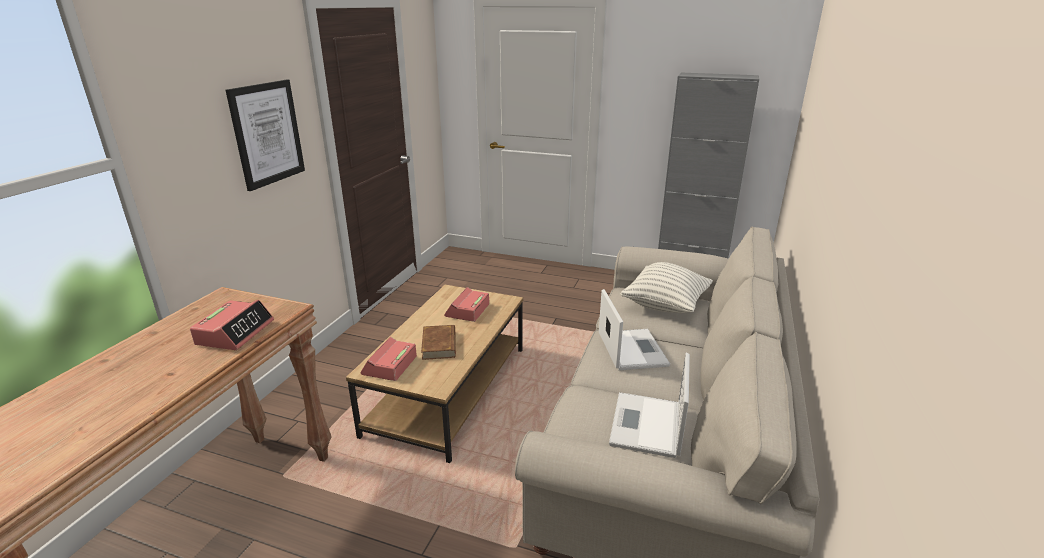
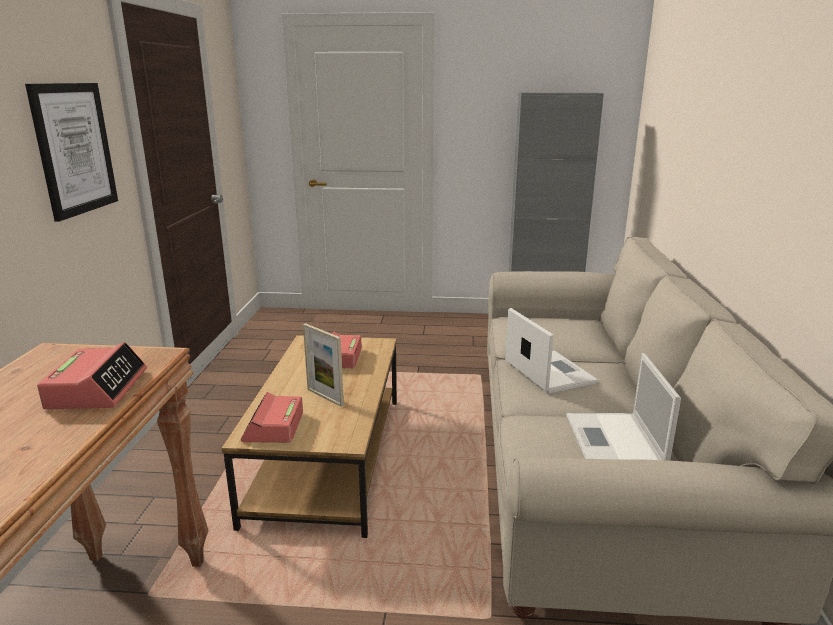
camera: 15 degrees left, 5 degrees down
(439, 345) = (325, 397): brown book -> picture frame
(665, 305) = (558, 327): pillow -> none

